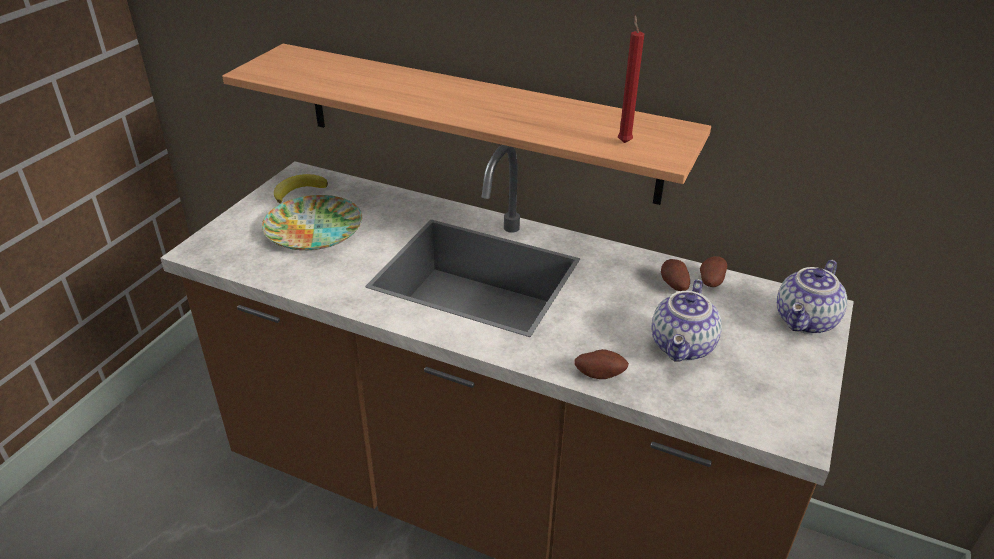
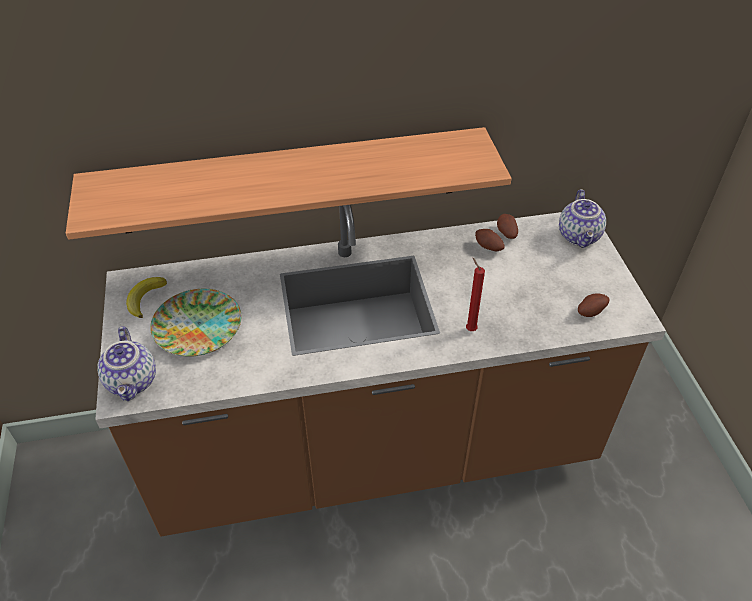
camera: 35 degrees left, 10 degrees up
(600, 373) = (504, 336): potato -> potato (590, 311)
(624, 141) = (449, 166): red candle -> red candle (469, 329)
(683, 347) = (532, 290): teapot -> teapot (133, 381)

